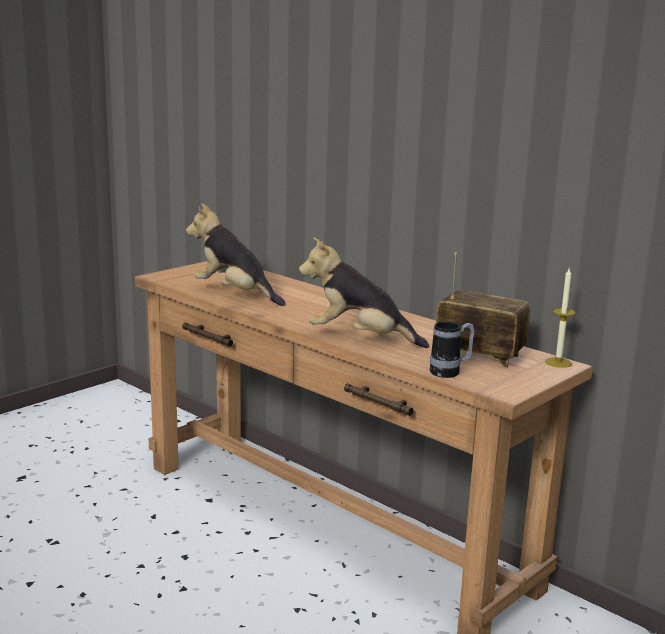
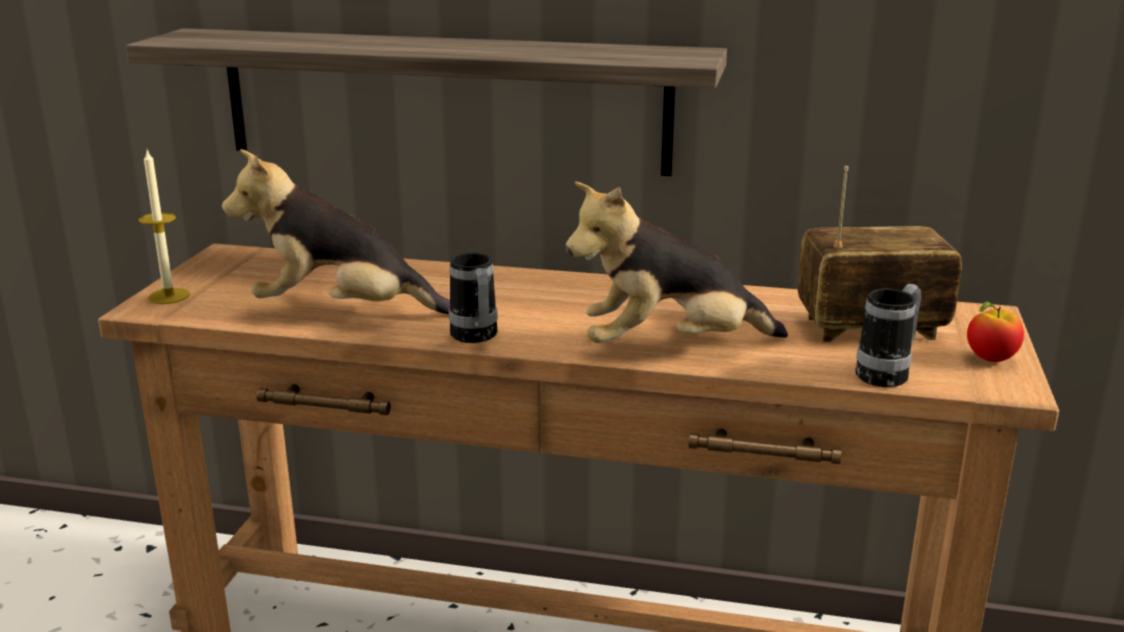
camera: 30 degrees left, 5 degrees up
(276, 315) = (476, 338): none -> mug
(324, 196) = (443, 101): none -> shelf
(520, 380) = (990, 359): none -> apple
(558, 362) = (976, 312): candle -> candle (168, 296)

